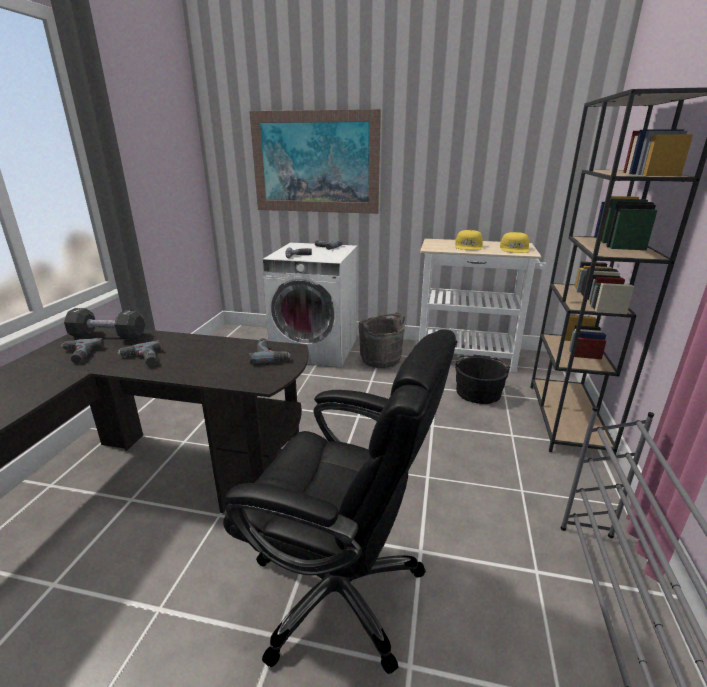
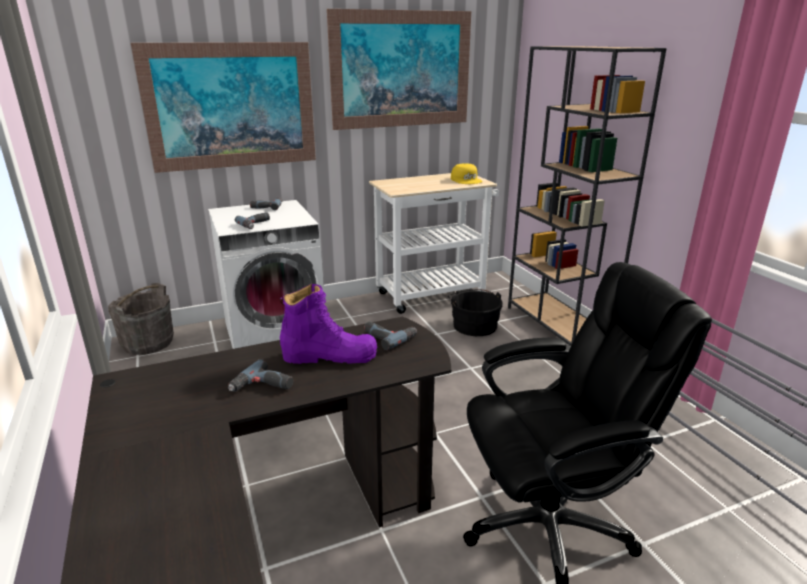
camera: 35 degrees left, 0 degrees up
(77, 355) = (167, 411): power drill -> none
(108, 336) = (161, 378): black dumbbell -> none
(211, 354) = (330, 356): none -> purple boot
(380, 359) = (357, 323): grey bucket -> grey bucket (148, 343)
(469, 135) = (401, 70): none -> picture
(469, 246) = (425, 183): yellow cap -> none

